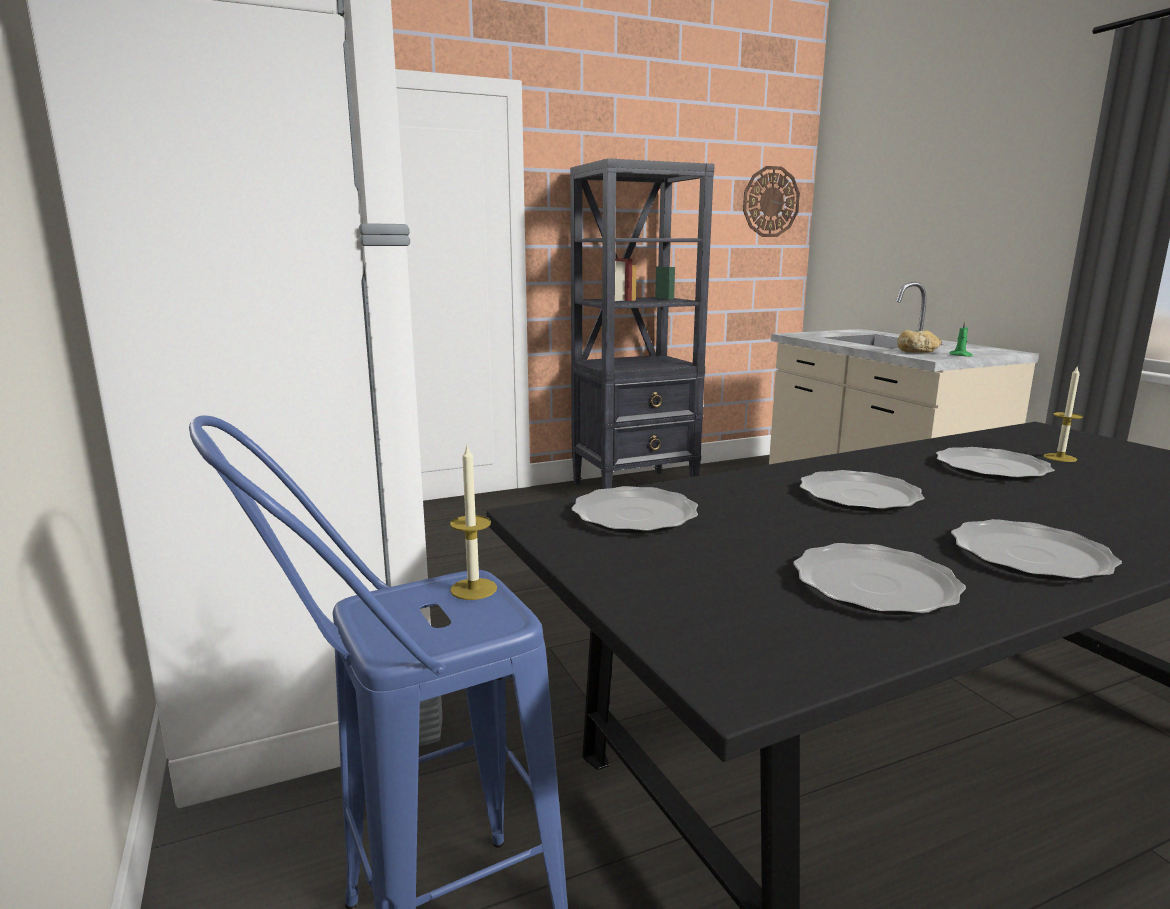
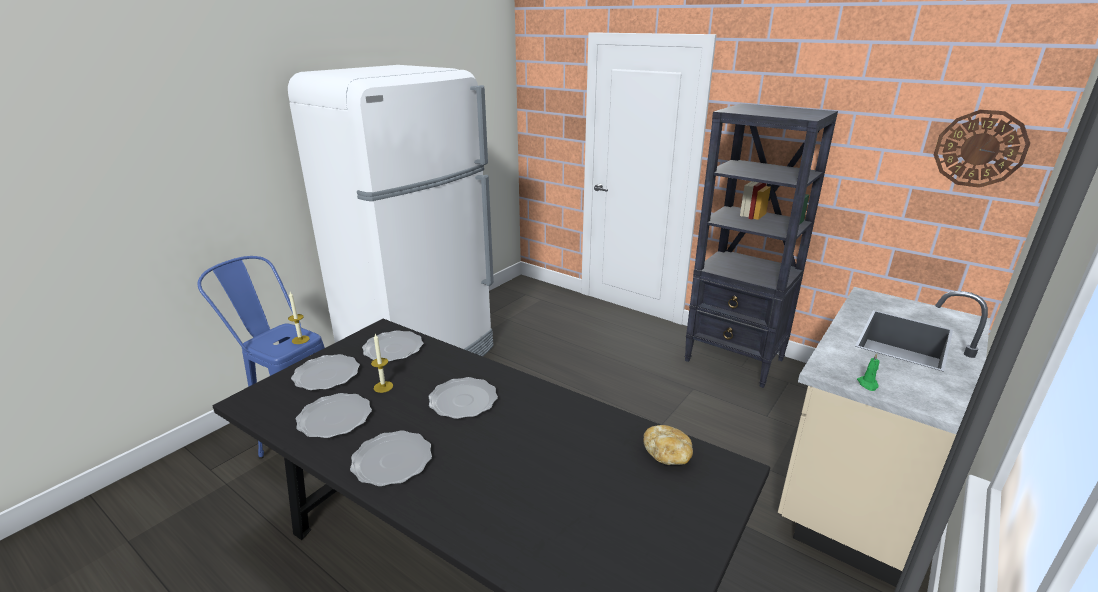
camera: 60 degrees right, 10 degrees up
(916, 352) = (846, 361): bread -> bread (667, 455)
(991, 468) = (567, 444): plate -> plate (327, 375)
(1060, 458) = (629, 477): candle -> candle (383, 387)

